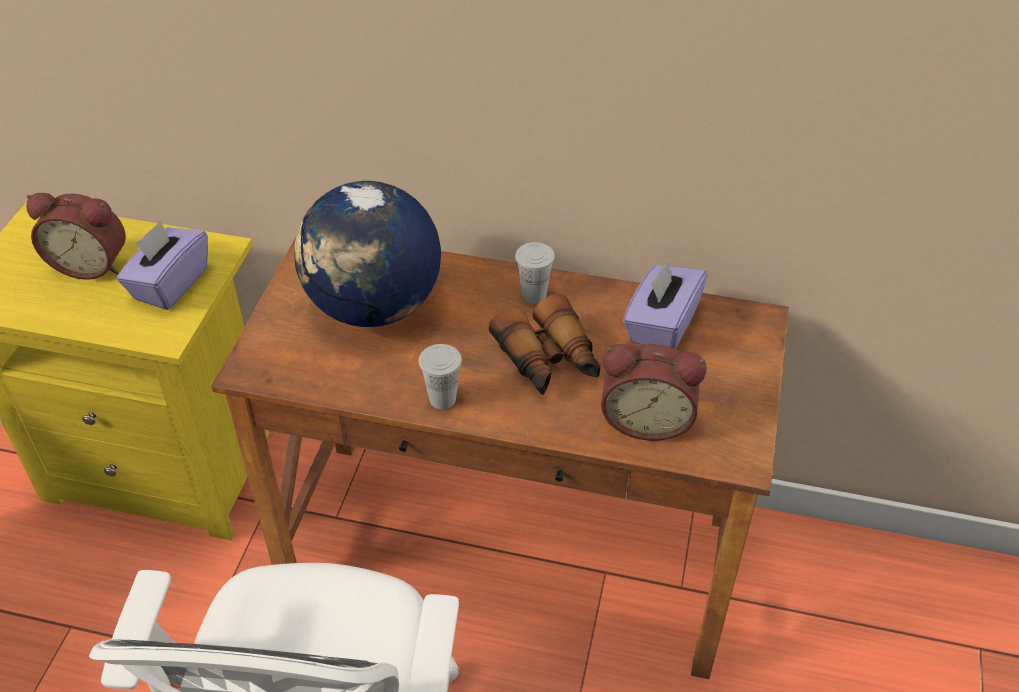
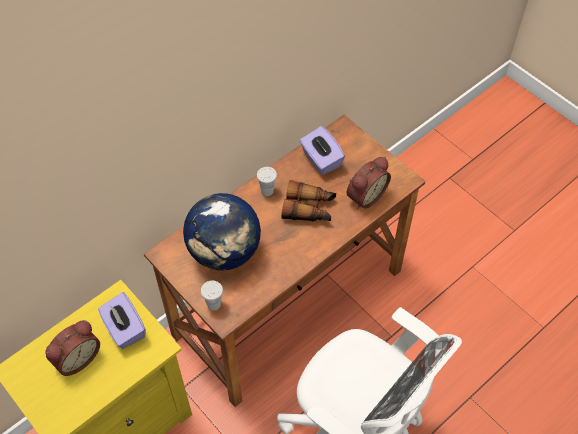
camera: 55 degrees left, 10 degrees up
(442, 399) = (300, 256): white cup -> white cup (214, 304)

